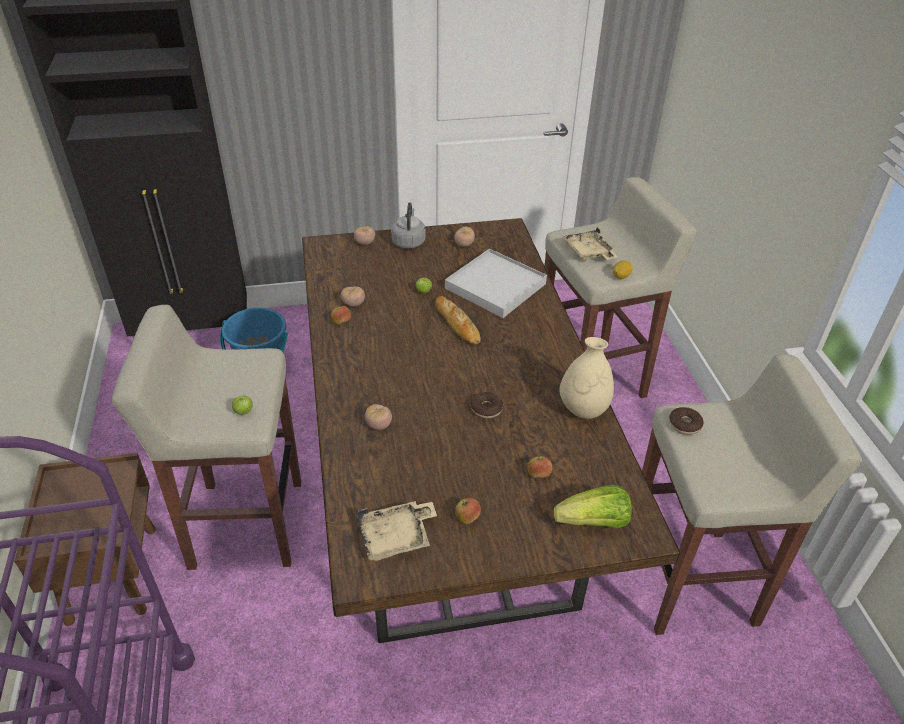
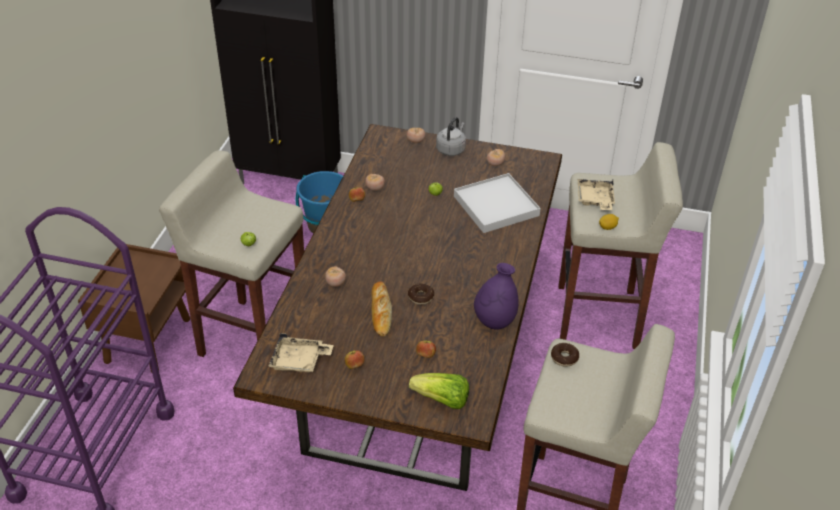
camera: 25 degrees right, 0 degrees up
(457, 323) = (443, 227): bread -> bread (380, 311)
(583, 409) = (495, 321): beige vase -> purple vase

